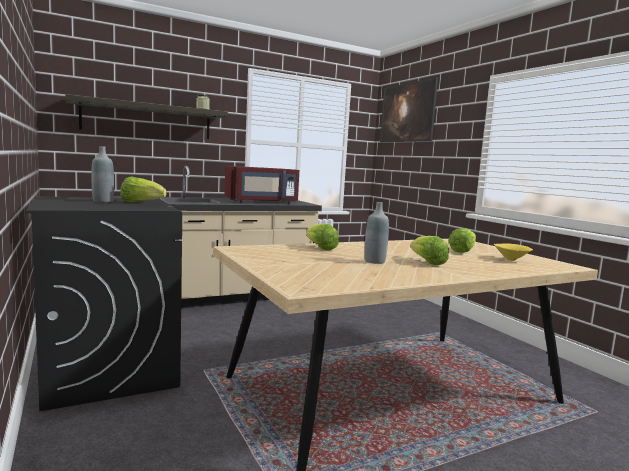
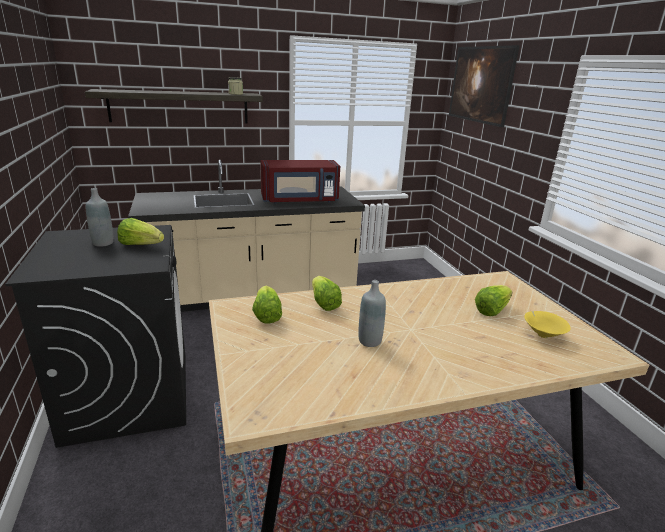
camera: 10 degrees right, 15 degrees up
(427, 262) = (433, 342): lettuce -> lettuce (267, 315)

